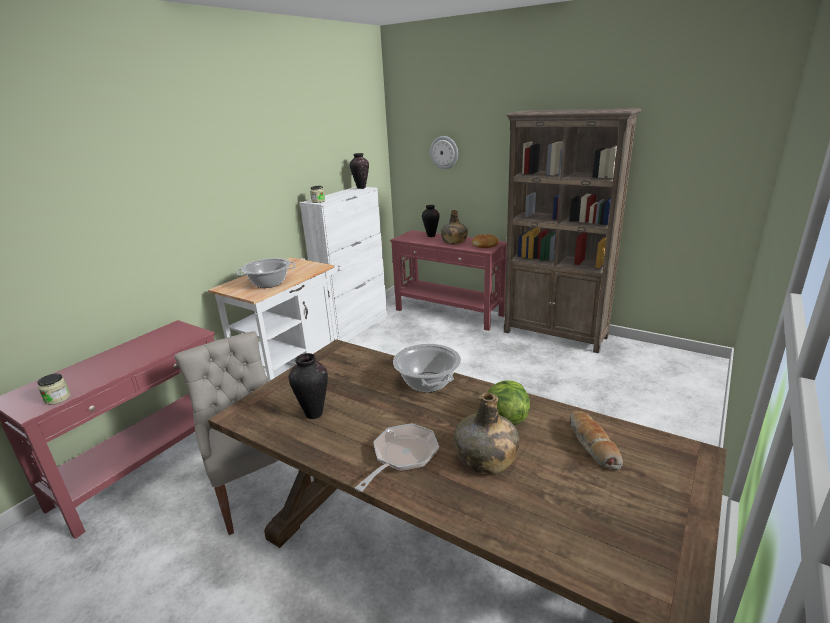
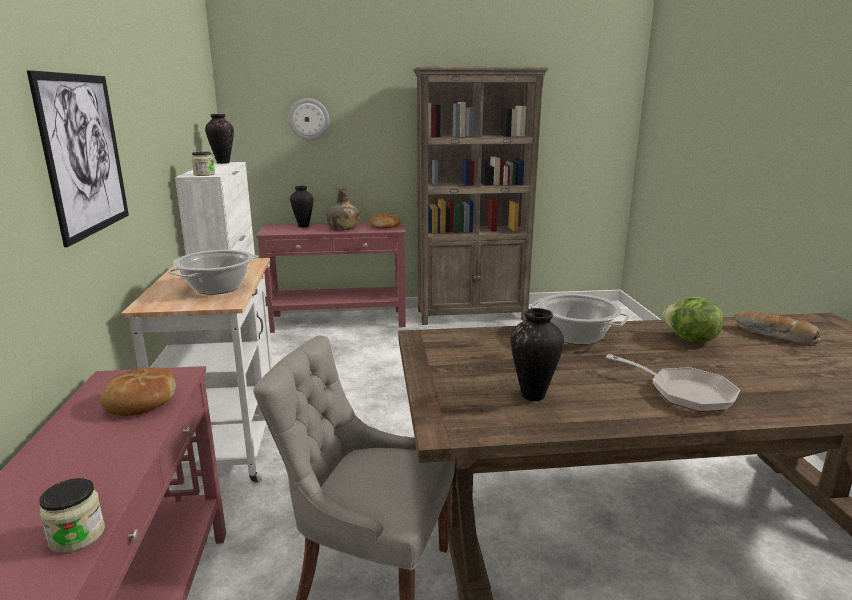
camera: 40 degrees left, 5 degrees down
(163, 344) = (140, 402): none -> bread
(189, 200) = (84, 154): none -> picture
(402, 456) = (684, 393): frying pan -> frying pan turned 135 degrees clockwise
(485, 459) = (739, 369): green bottle -> none

